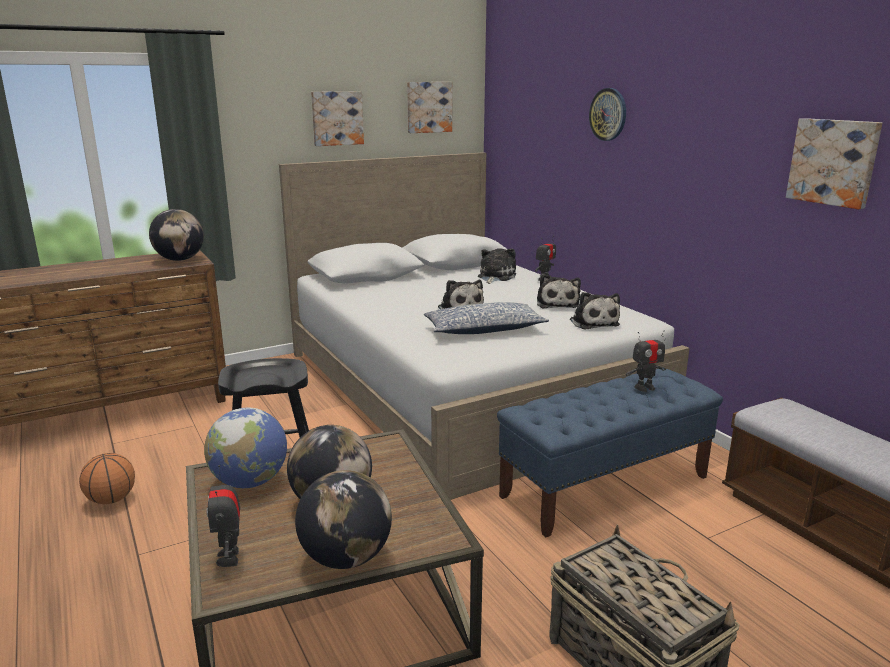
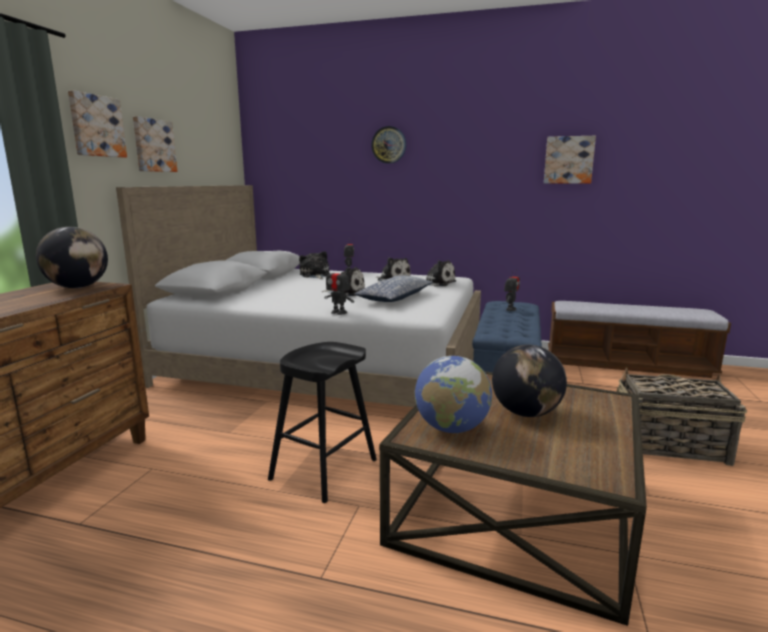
camera: 45 degrees left, 5 degrees down
(111, 500) = (193, 561): basketball -> none
(229, 557) = (564, 467): toy robot -> toy robot (338, 312)
(346, 558) = (610, 430): globe -> none
(428, 107) = (212, 143): picture -> picture (96, 126)

